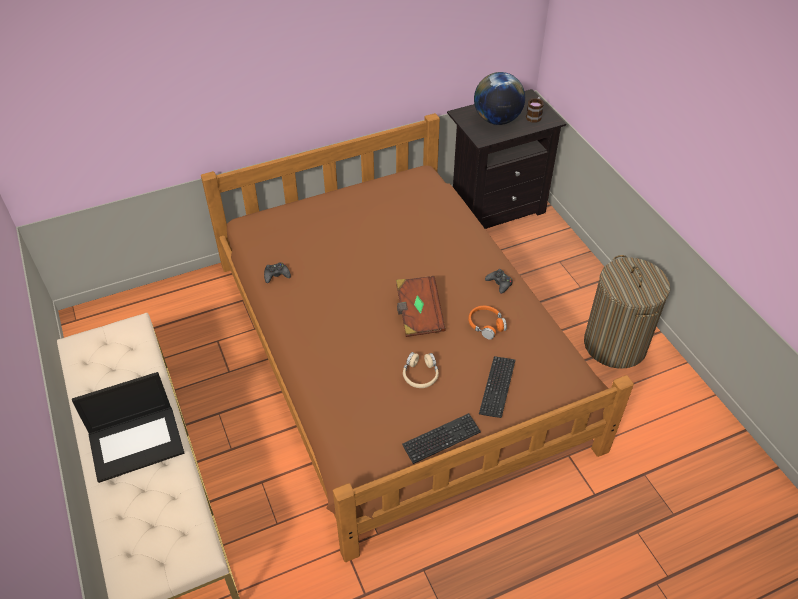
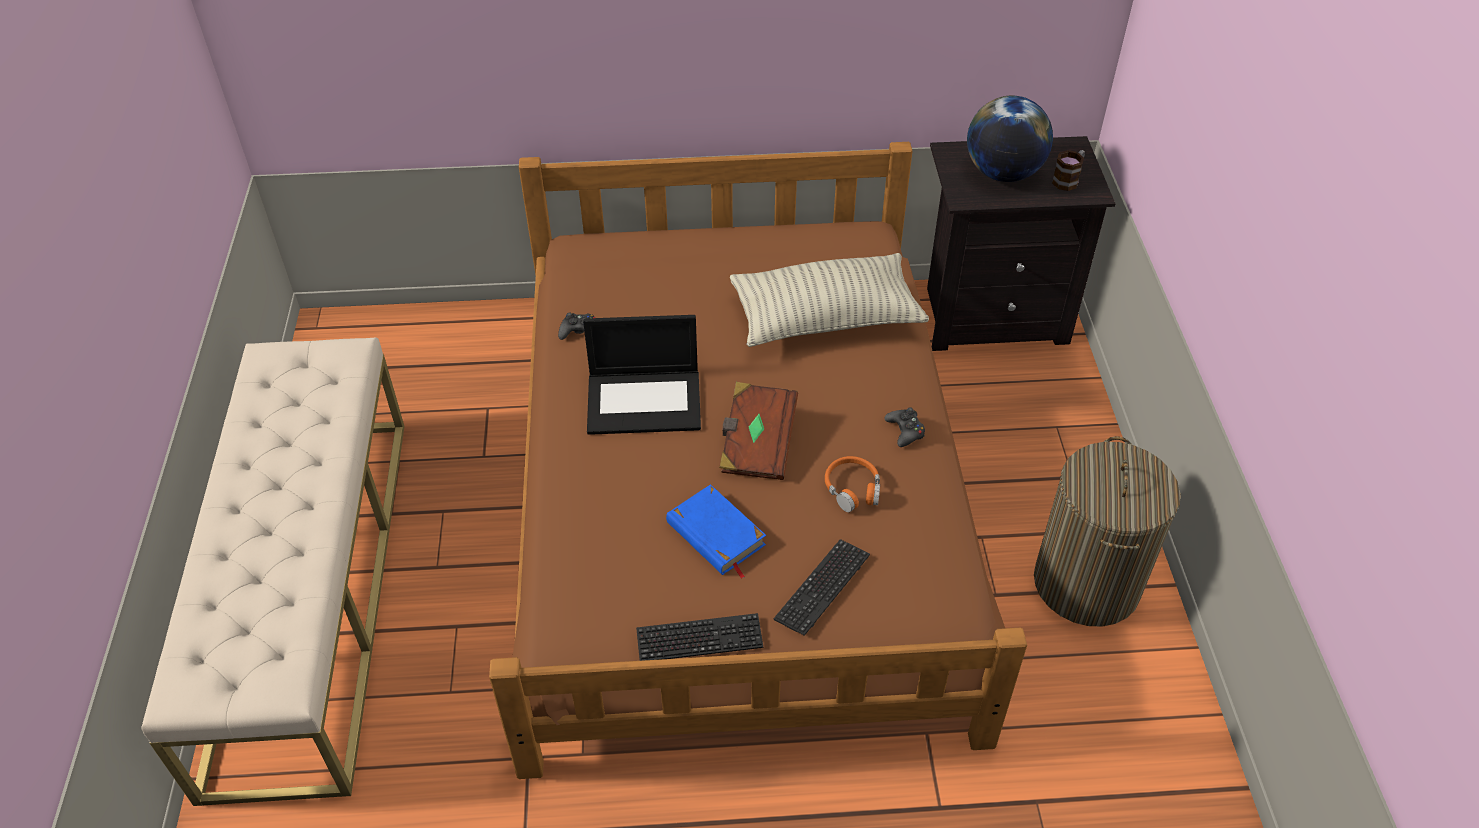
camera: 20 degrees right, 0 degrees up
(137, 442) = (277, 512): laptop -> laptop (645, 401)
(420, 374) = (715, 534): beige headphones -> blue book
(422, 229) = (826, 318): none -> pillow

